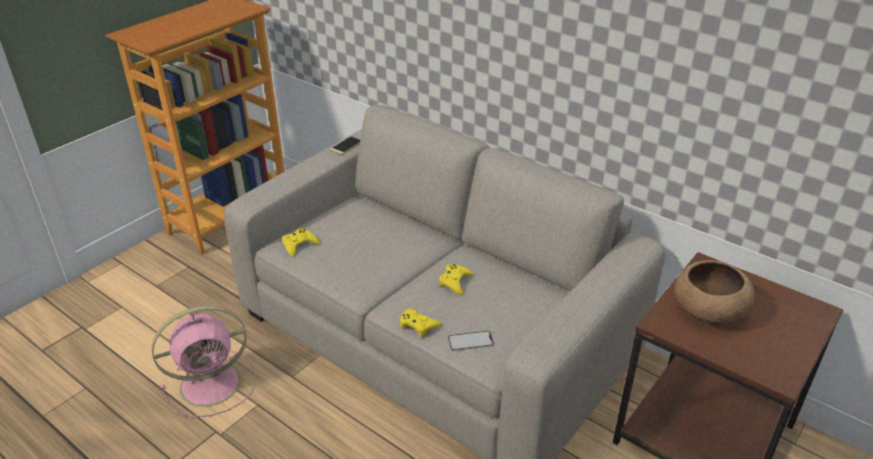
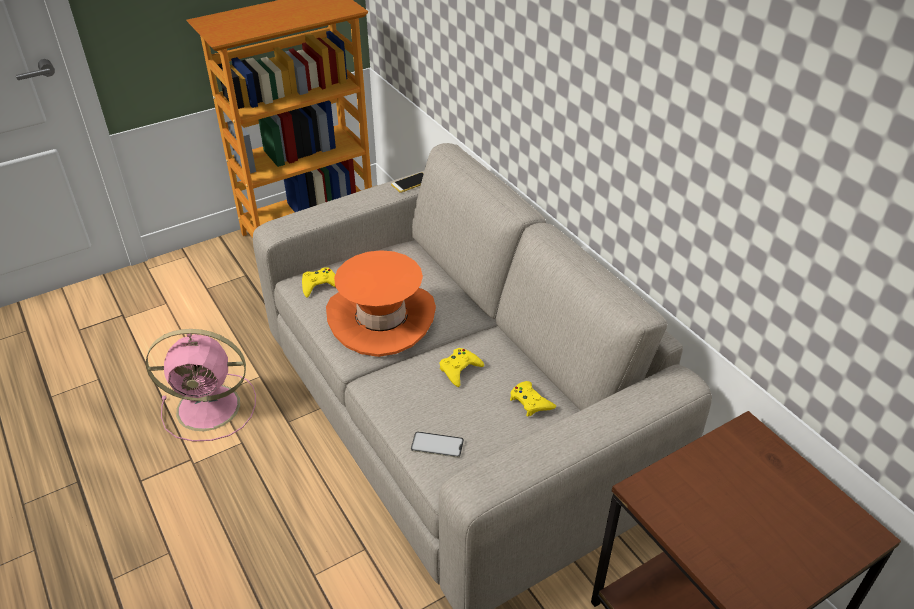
camera: 20 degrees right, 5 degrees up
(368, 258) = (381, 318): none -> orange hat
(418, 325) = (392, 410): yellow game controller -> yellow game controller (530, 402)
(707, 311) = (713, 492): brown bowl -> none

